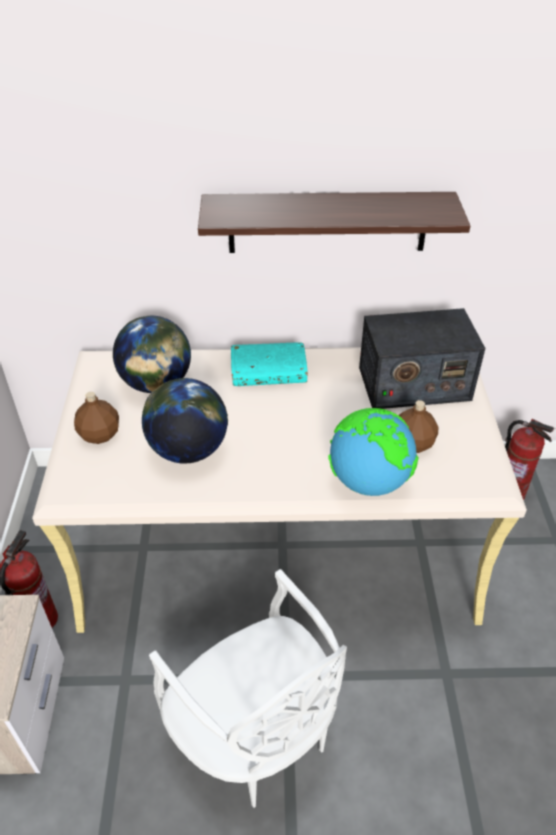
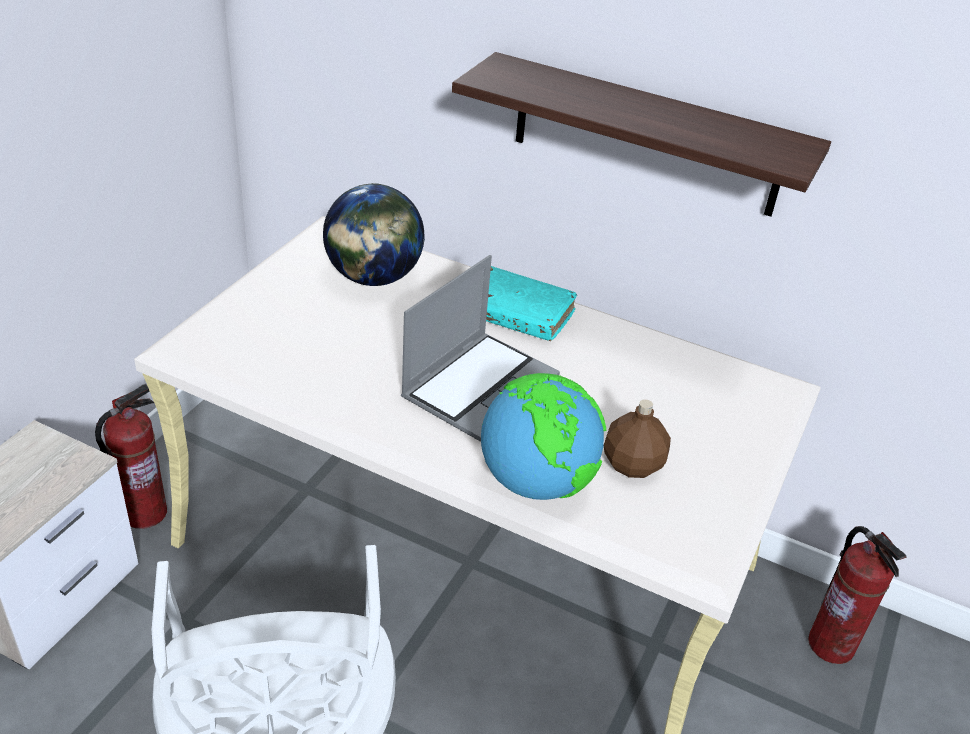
camera: 25 degrees right, 5 degrees down
(100, 434) = (269, 304): brown bottle -> none
(188, 450) = (349, 359): globe -> none
(286, 432) = (480, 386): none -> laptop
(413, 384) = (694, 398): radio -> none

